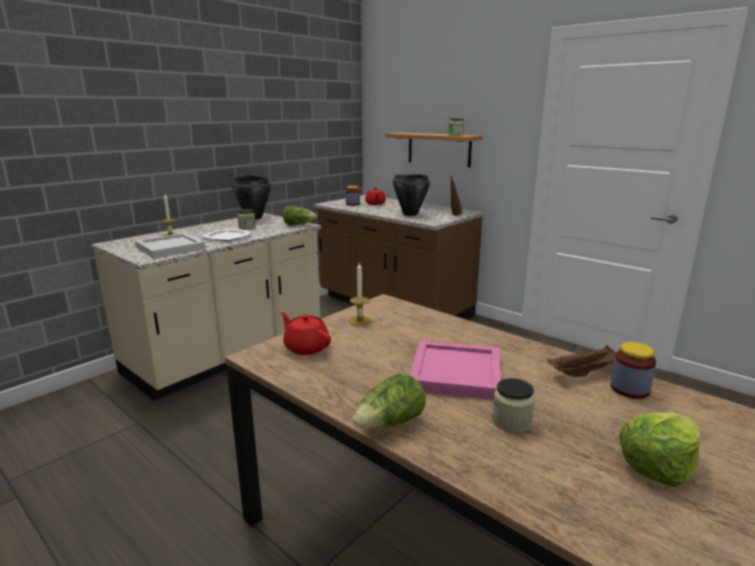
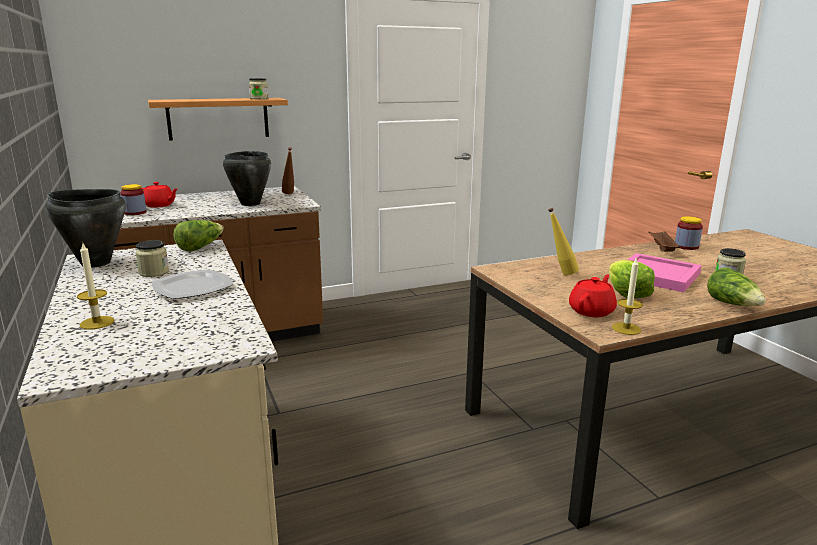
camera: 65 degrees left, 0 degrees up
(169, 248) = (197, 327): white tray -> none
(306, 347) = (592, 311): red teapot -> red teapot turned 150 degrees clockwise
(359, 321) = (538, 284): candle -> candle (626, 328)
(402, 326) = (560, 274): none -> yellow bottle
(657, 465) = (769, 262): lettuce -> lettuce (626, 293)

